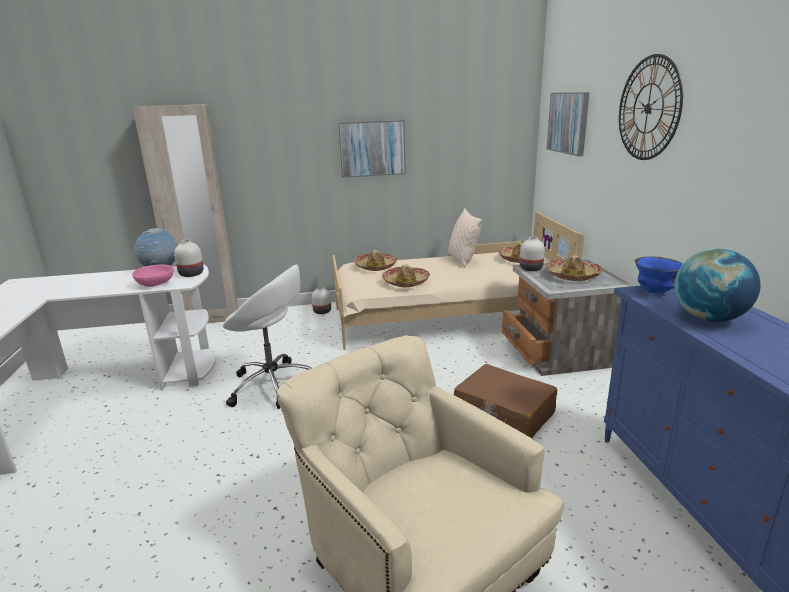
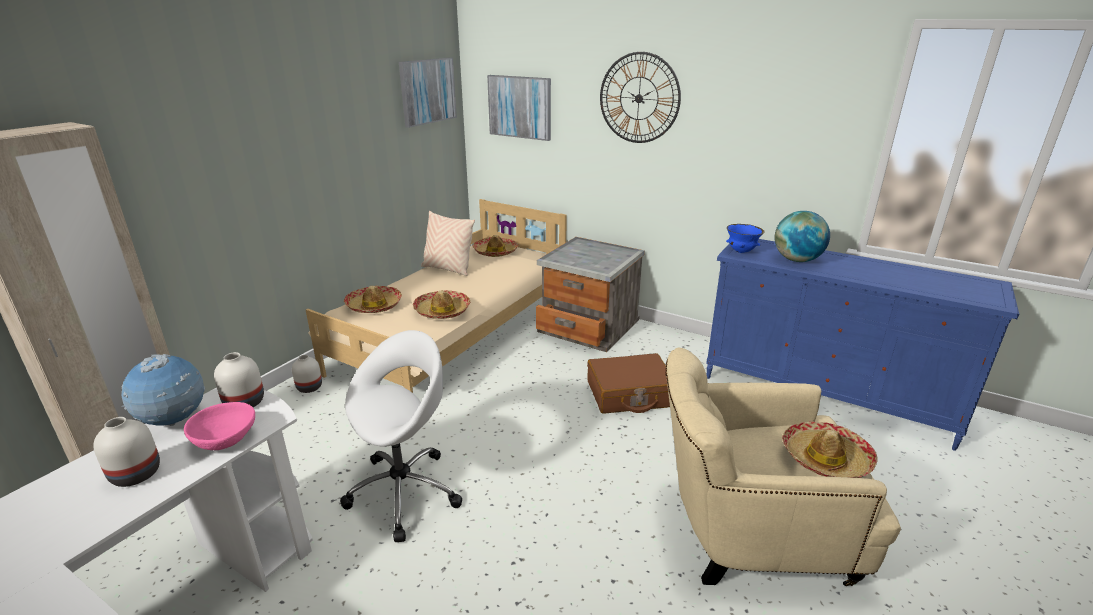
camera: 50 degrees left, 5 degrees up
(372, 148) = (319, 158): picture -> picture (427, 91)
(530, 268) = (555, 258): white vase -> white vase (135, 474)
(573, 276) = (595, 255): hat -> hat (826, 459)

